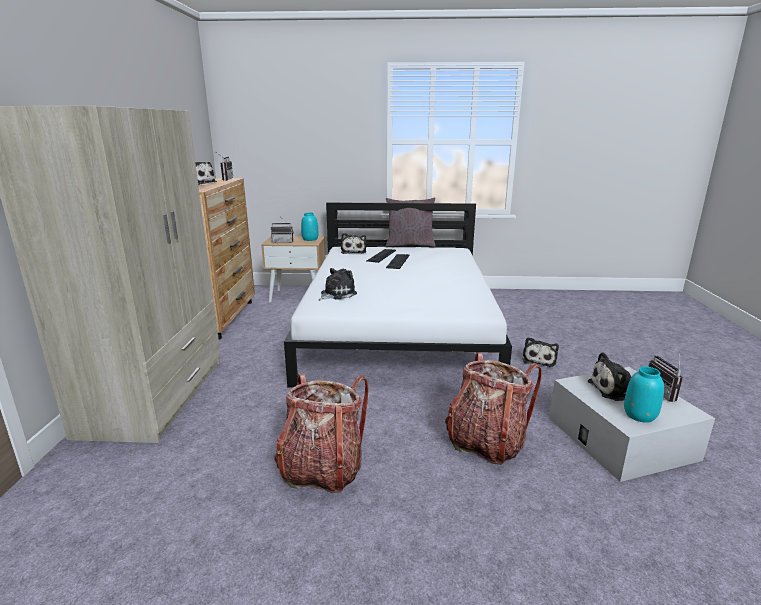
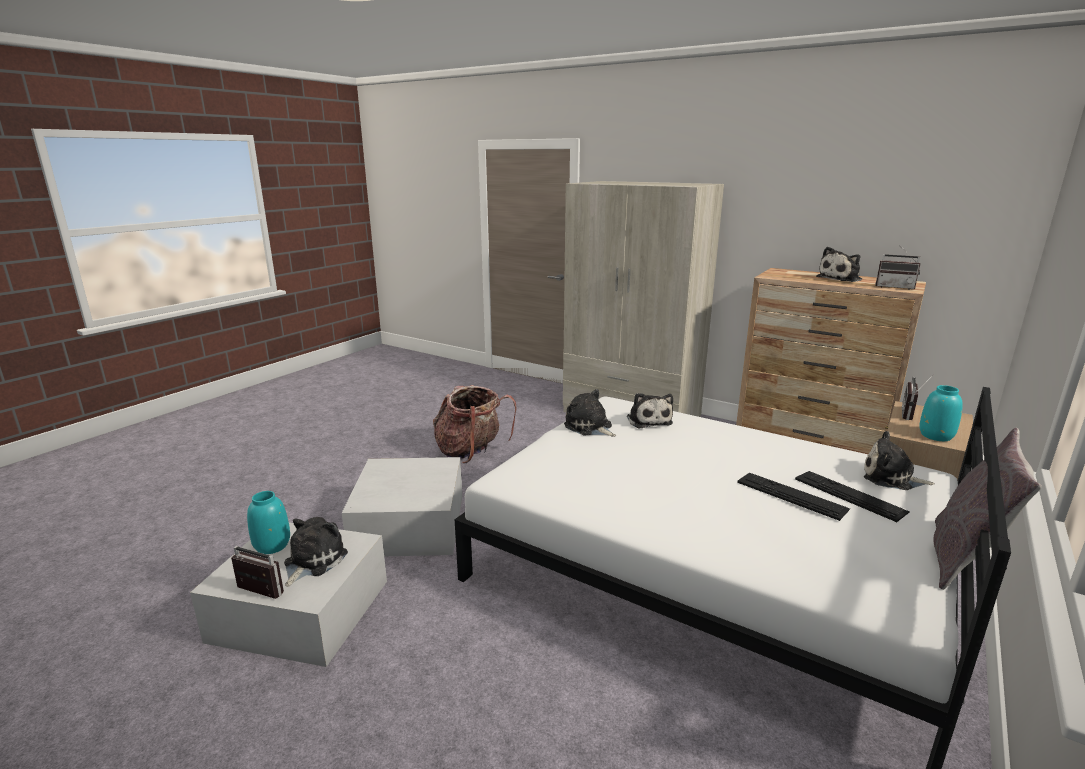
camera: 120 degrees right, 0 degrees up
(486, 442) = (409, 524): backpack -> white storage box
(539, 359) = (497, 668): plush toy -> plush toy (589, 427)

